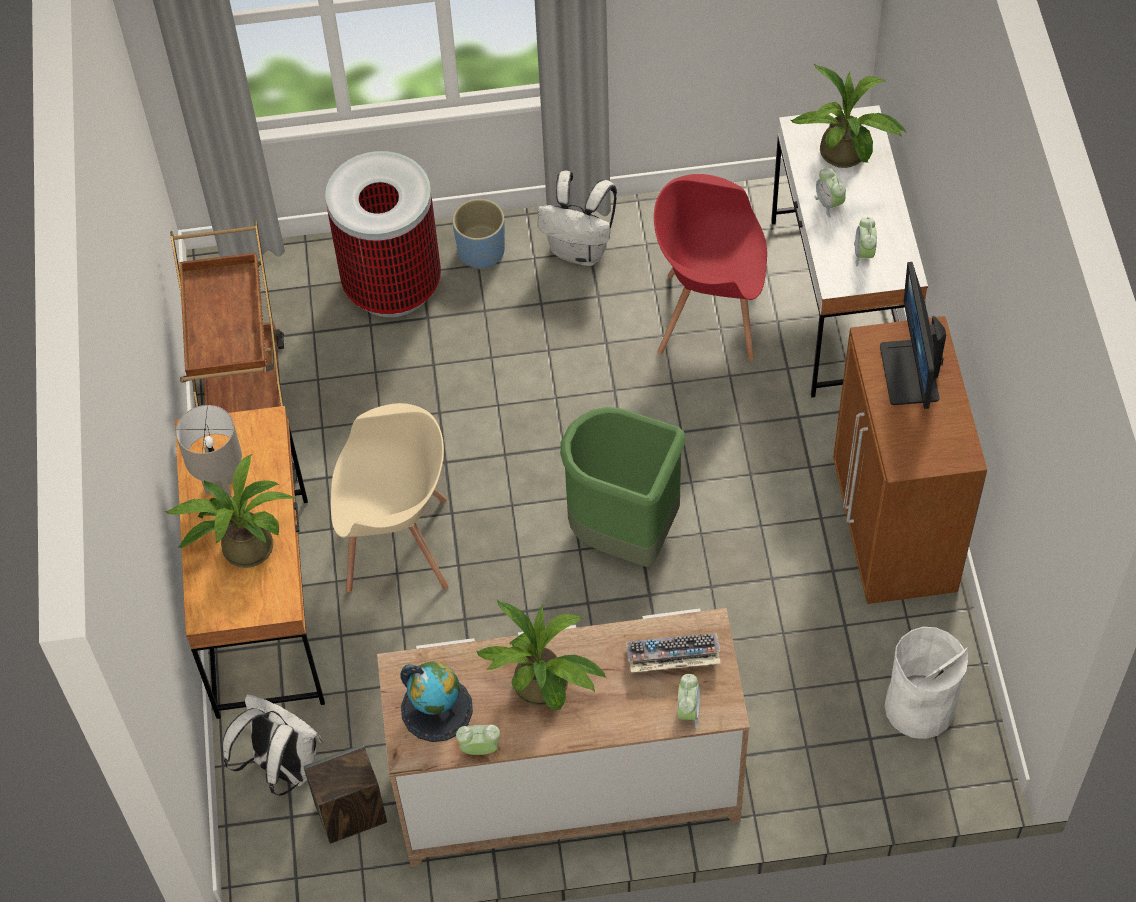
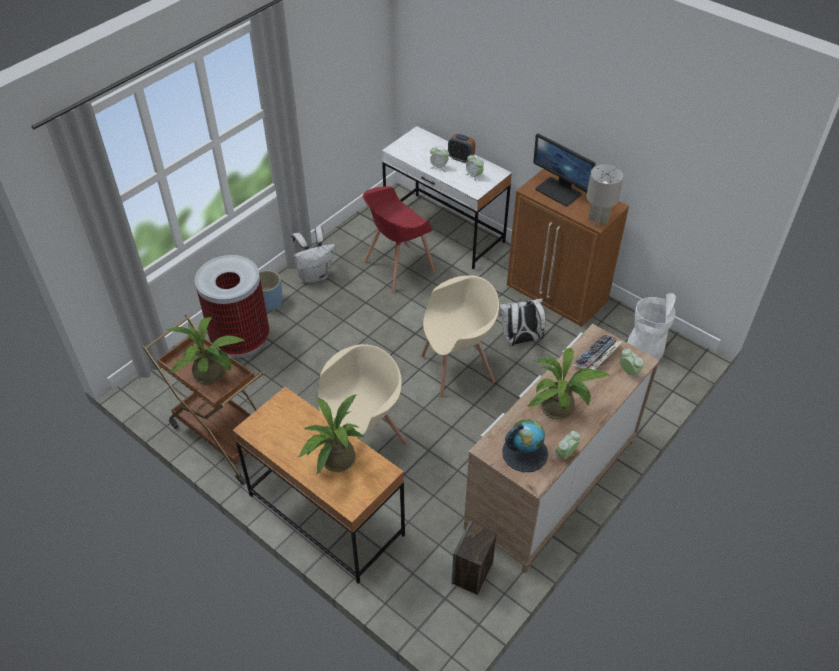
camera: 45 degrees left, 10 degrees down
(221, 485) = (292, 442): grey table lamp -> grey table lamp (597, 221)
(282, 767) = (415, 579): white backpack -> white backpack (519, 340)
(623, 535) = (458, 368): green trash can -> beige chair
(846, 156) = (425, 148): potted plant -> potted plant (213, 375)
(878, 209) = (460, 158): none -> alarm clock

